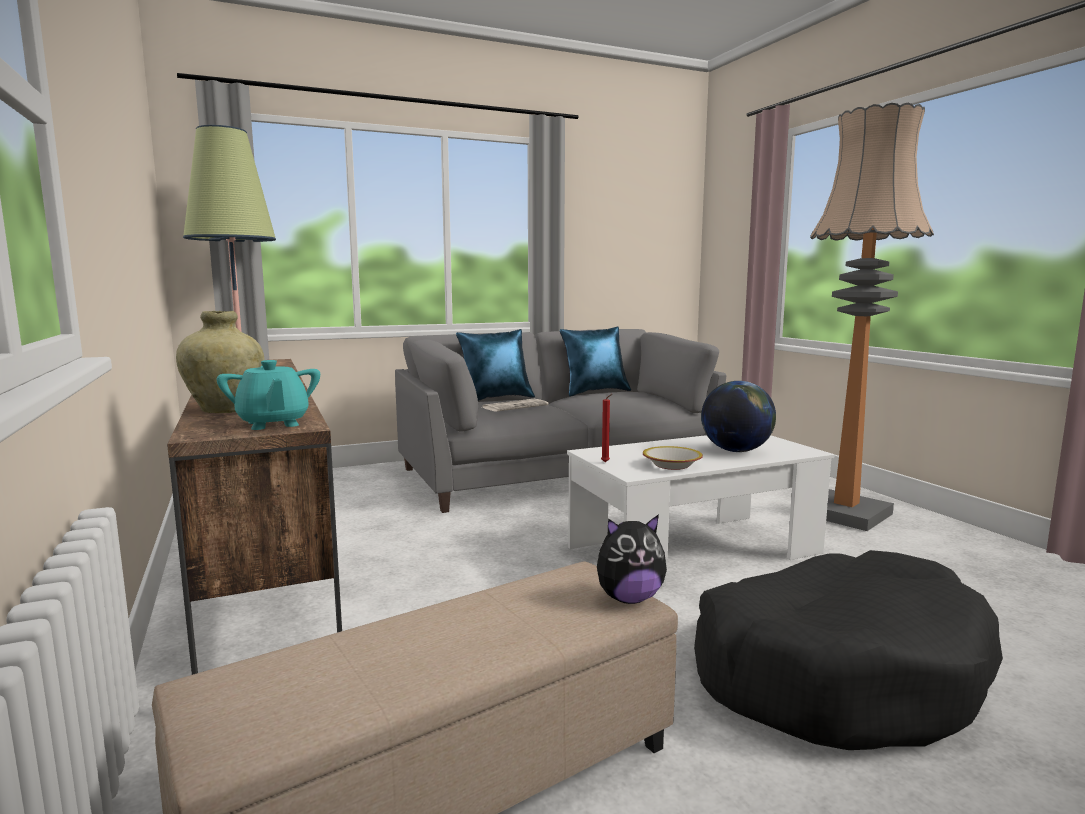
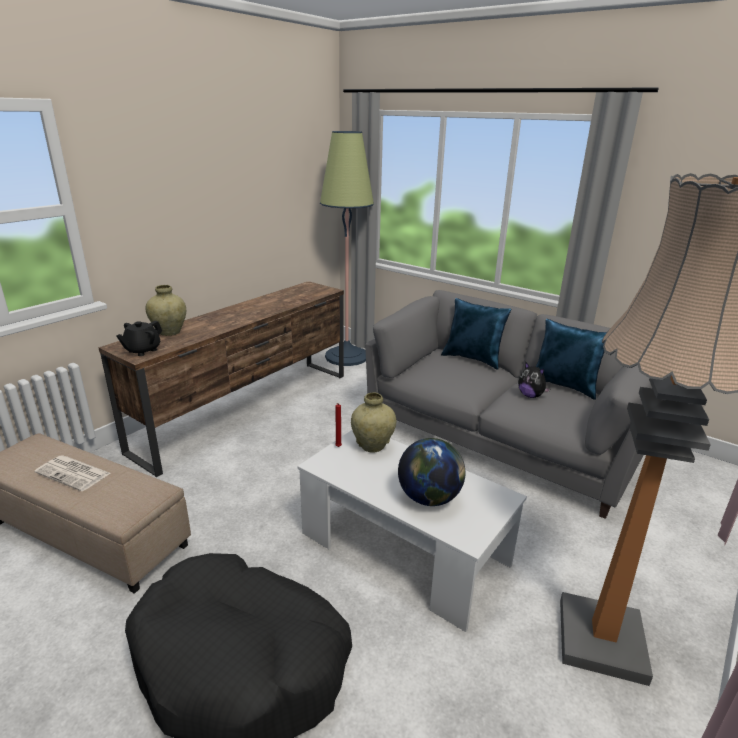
camera: 60 degrees right, 15 degrees up
(273, 424) = (142, 350): turquoise teapot -> black teapot
(515, 406) = (454, 372): newspaper -> newspaper (74, 473)
(620, 452) = (373, 446): none -> beige vase
(629, 598) = (128, 515): plush toy -> plush toy (530, 396)
(671, 465) = (354, 475): bowl -> none

